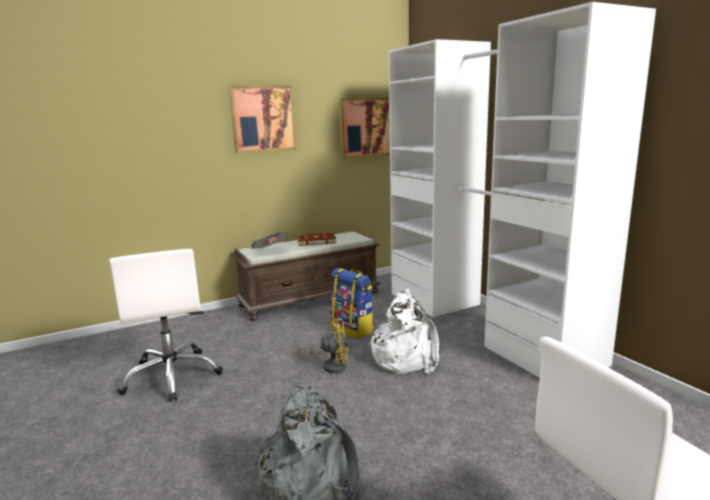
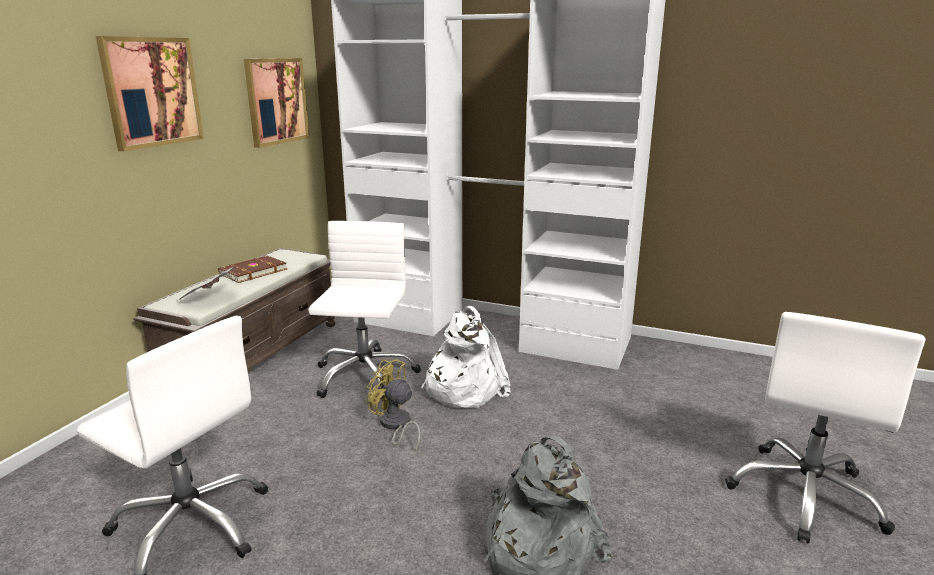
camera: 40 degrees left, 5 degrees up
(331, 365) = (395, 426): yellow fan -> yellow fan turned 105 degrees counterclockwise
(353, 329) = (364, 376): backpack -> white office chair

